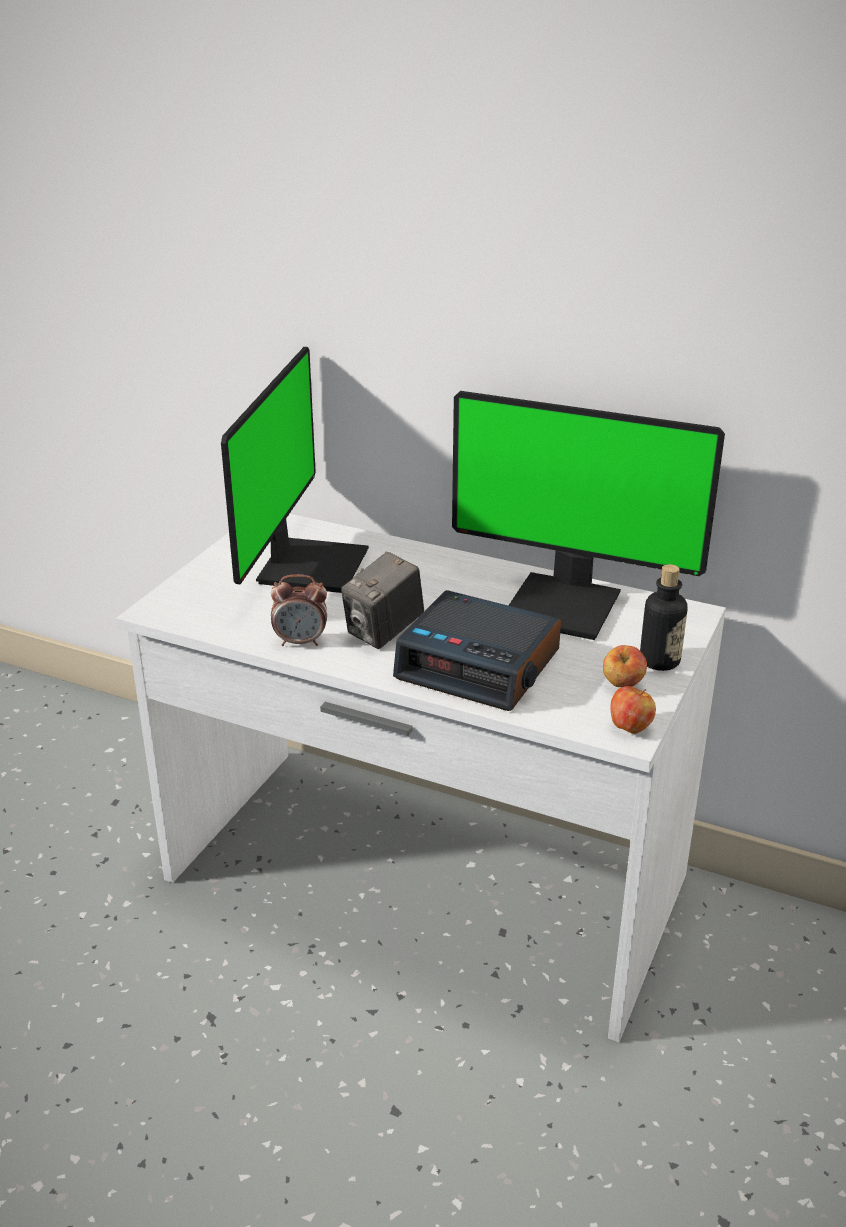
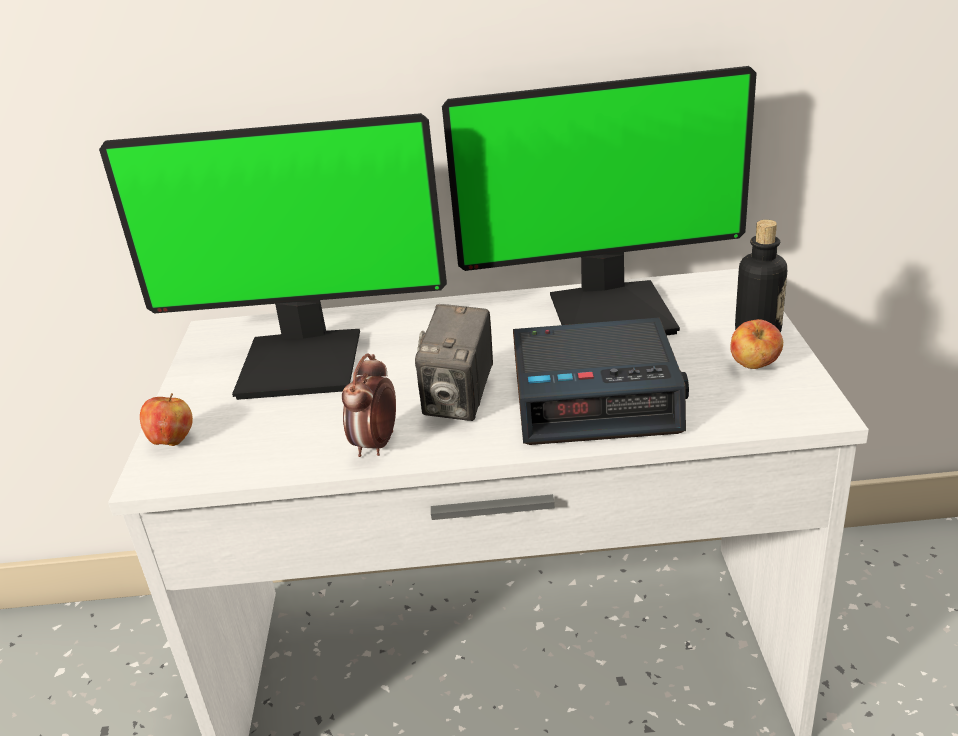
camera: 25 degrees left, 0 degrees up
(301, 642) = (376, 445): alarm clock -> alarm clock turned 135 degrees clockwise
(308, 566) = (303, 362): monitor -> monitor turned 105 degrees clockwise
(630, 727) = (811, 403): apple -> apple (172, 440)

